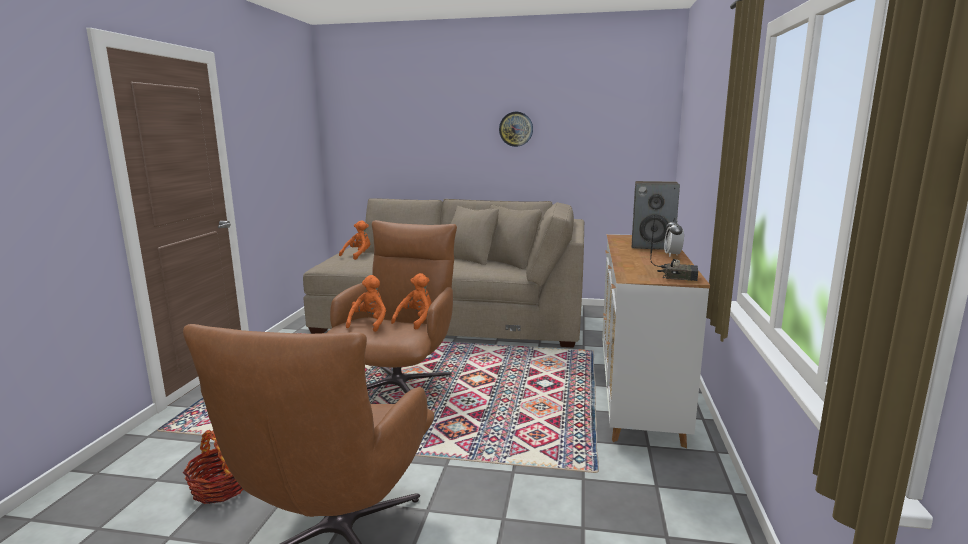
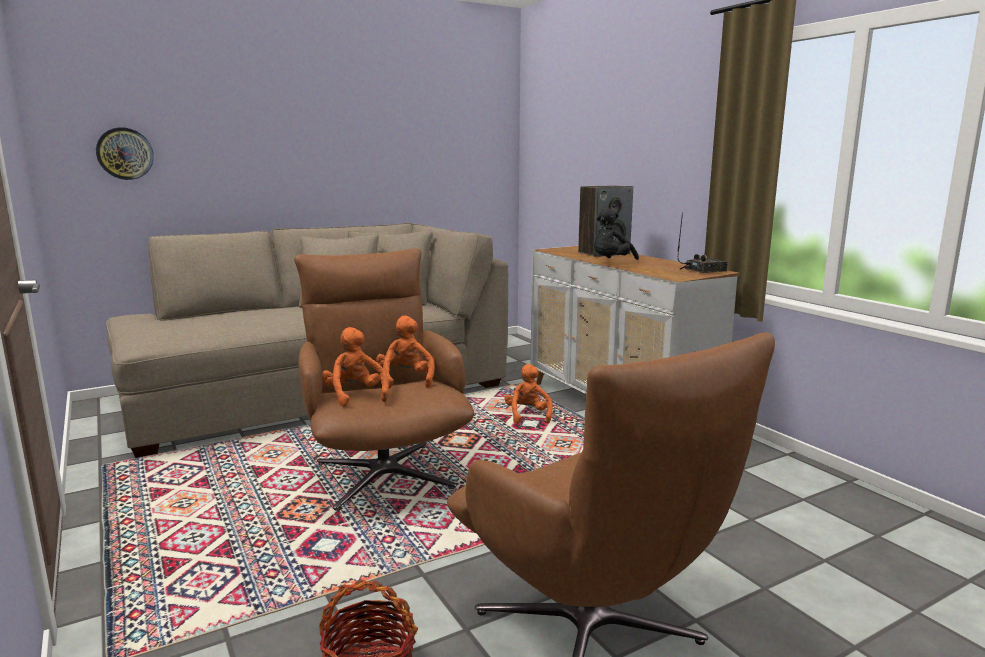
camera: 40 degrees left, 0 degrees up
(358, 255) = (171, 323): orange plush toy -> orange plush toy (528, 415)
(516, 129) = (349, 133): wall clock -> wall clock (125, 153)
(626, 255) = (611, 262): none -> black plush toy
(672, 255) = (643, 257): alarm clock -> none

